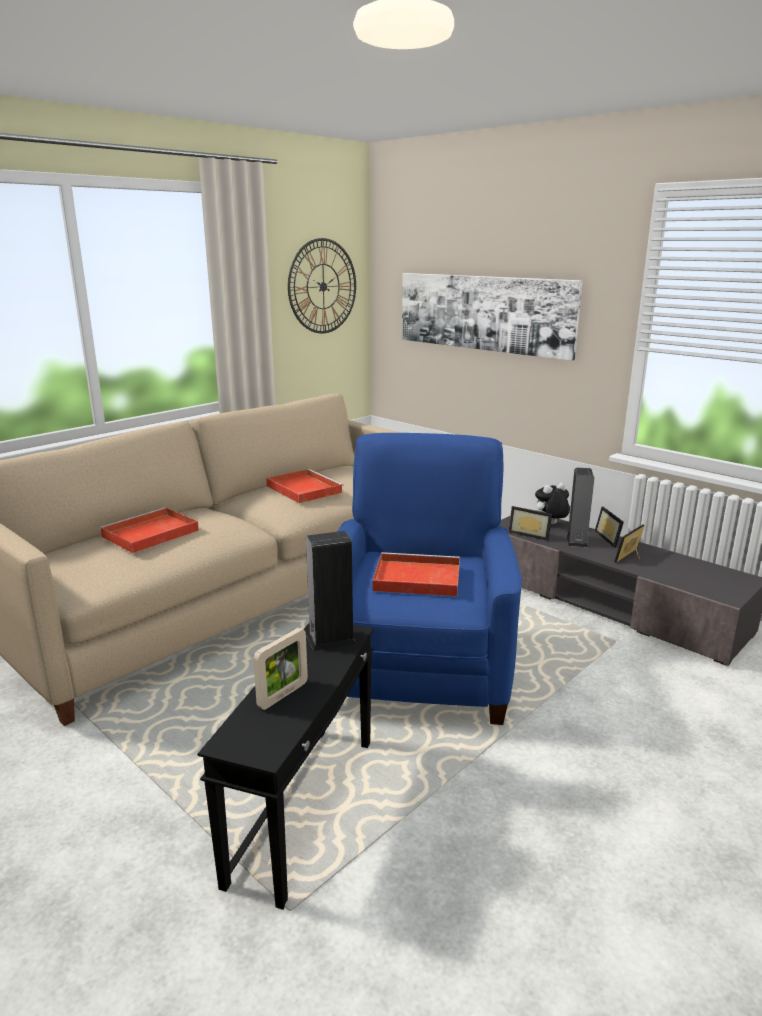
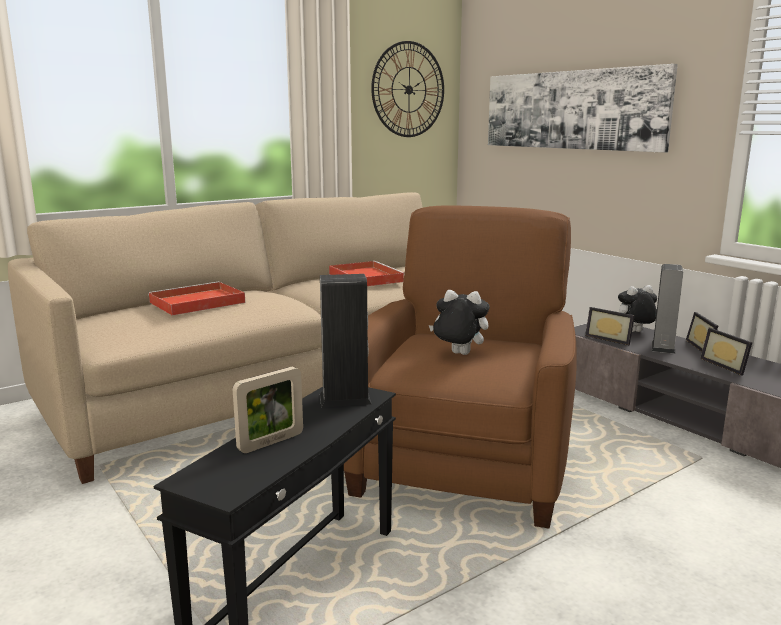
camera: 10 degrees right, 5 degrees down
(415, 578) = (458, 354): red tray -> plush toy
(418, 668) = (464, 465): blue armchair -> brown armchair
(632, 557) = (727, 365): picture frame -> picture frame turned 75 degrees counterclockwise

